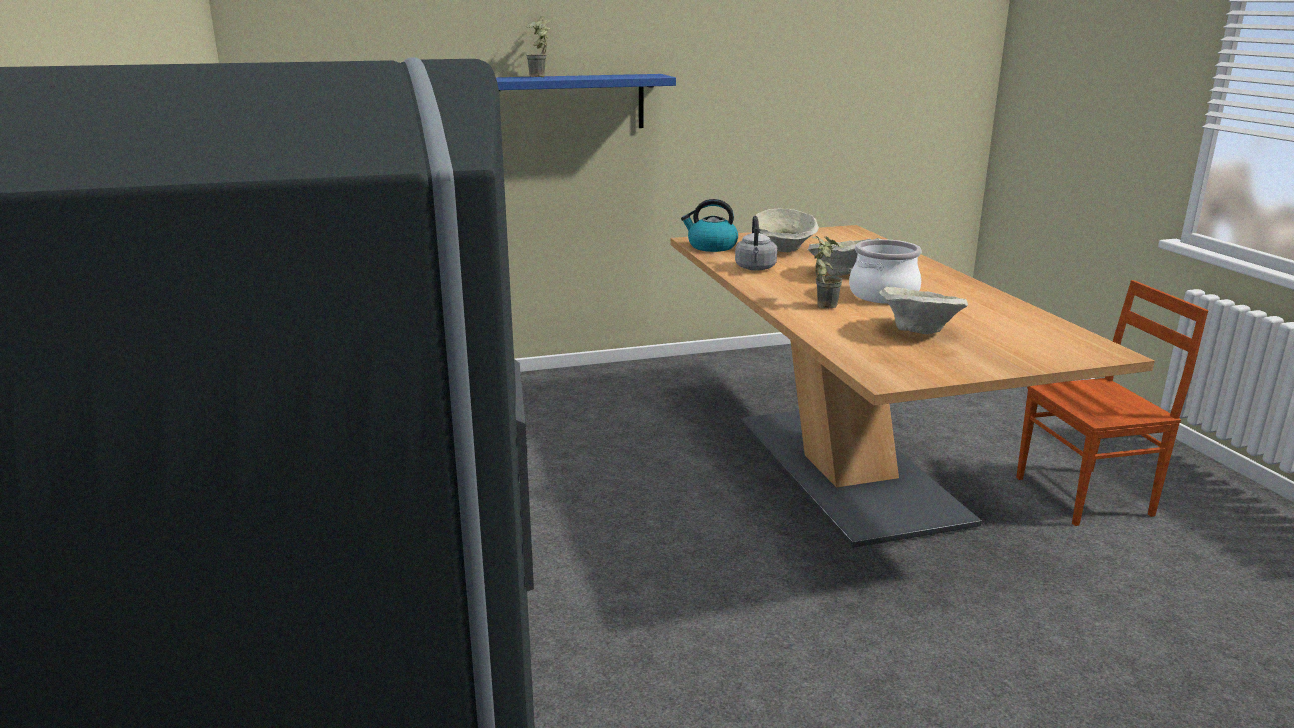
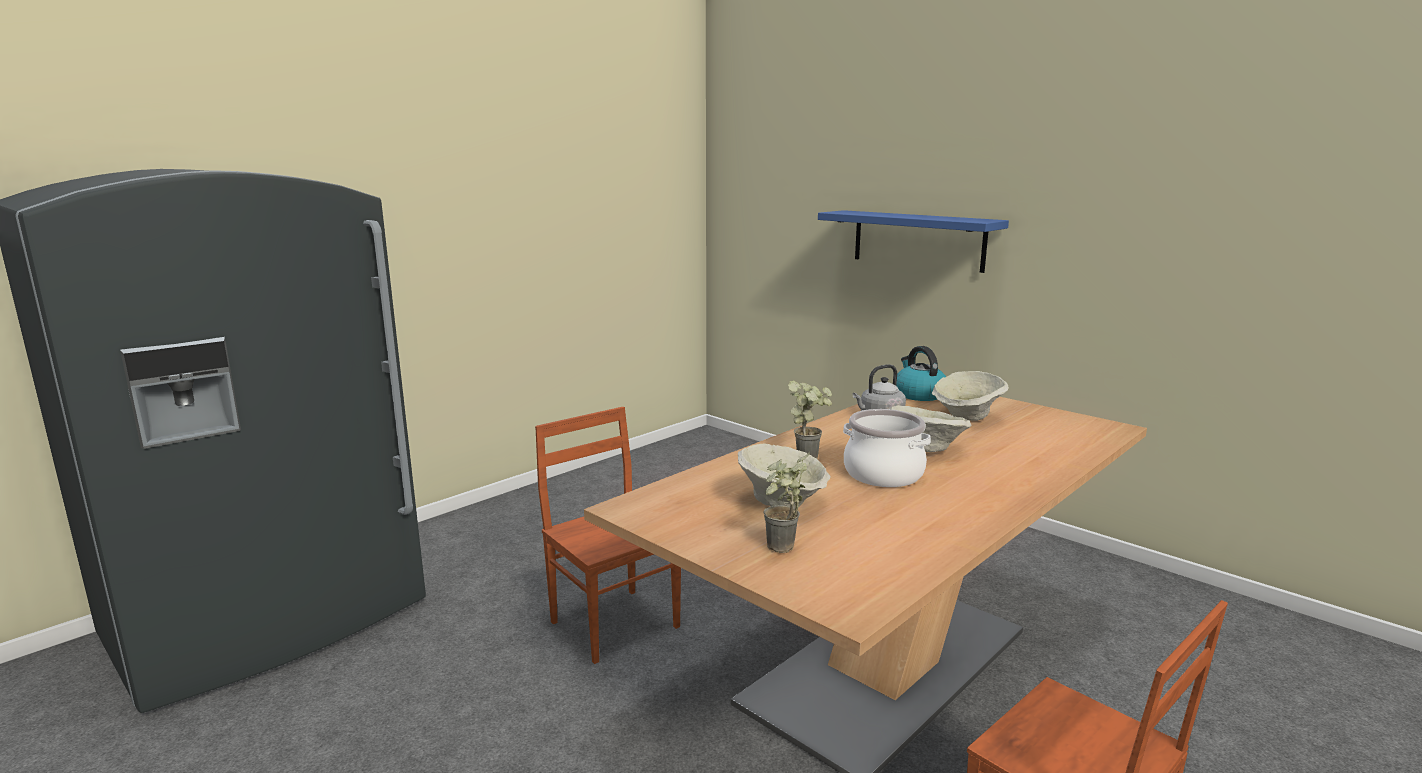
camera: 60 degrees right, 5 degrees down
(541, 77) = (885, 213): potted plant -> potted plant (781, 551)
(668, 571) = (615, 623): none -> brown chair

